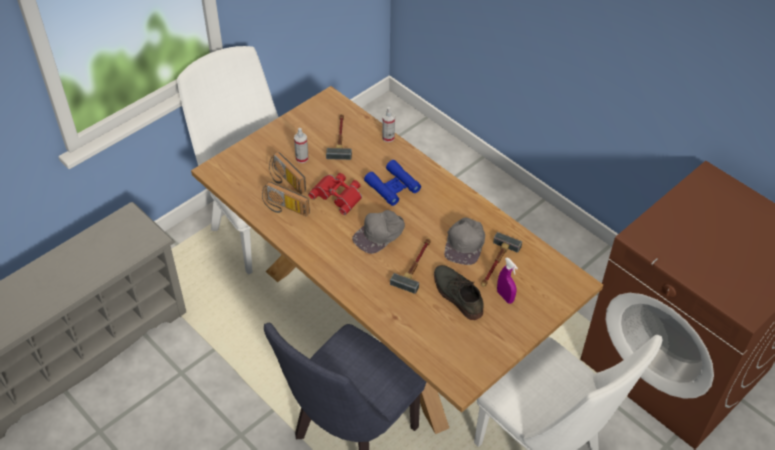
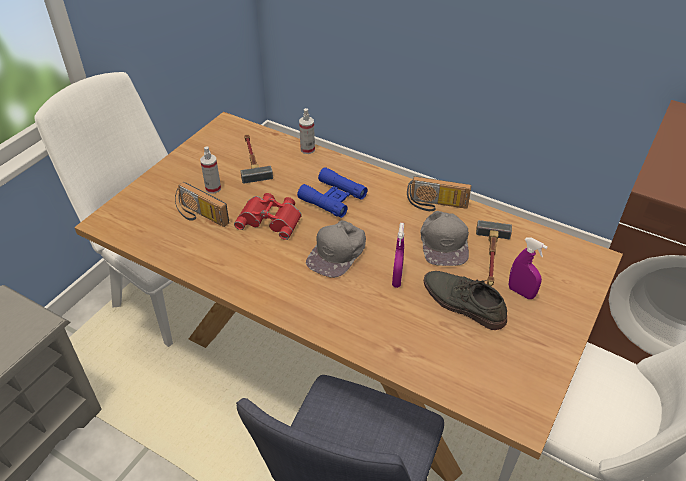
camera: 15 degrees left, 5 degrees down
(284, 208) = (207, 247): radio -> radio (436, 205)
(416, 265) = (397, 279): hammer -> purple spray bottle

